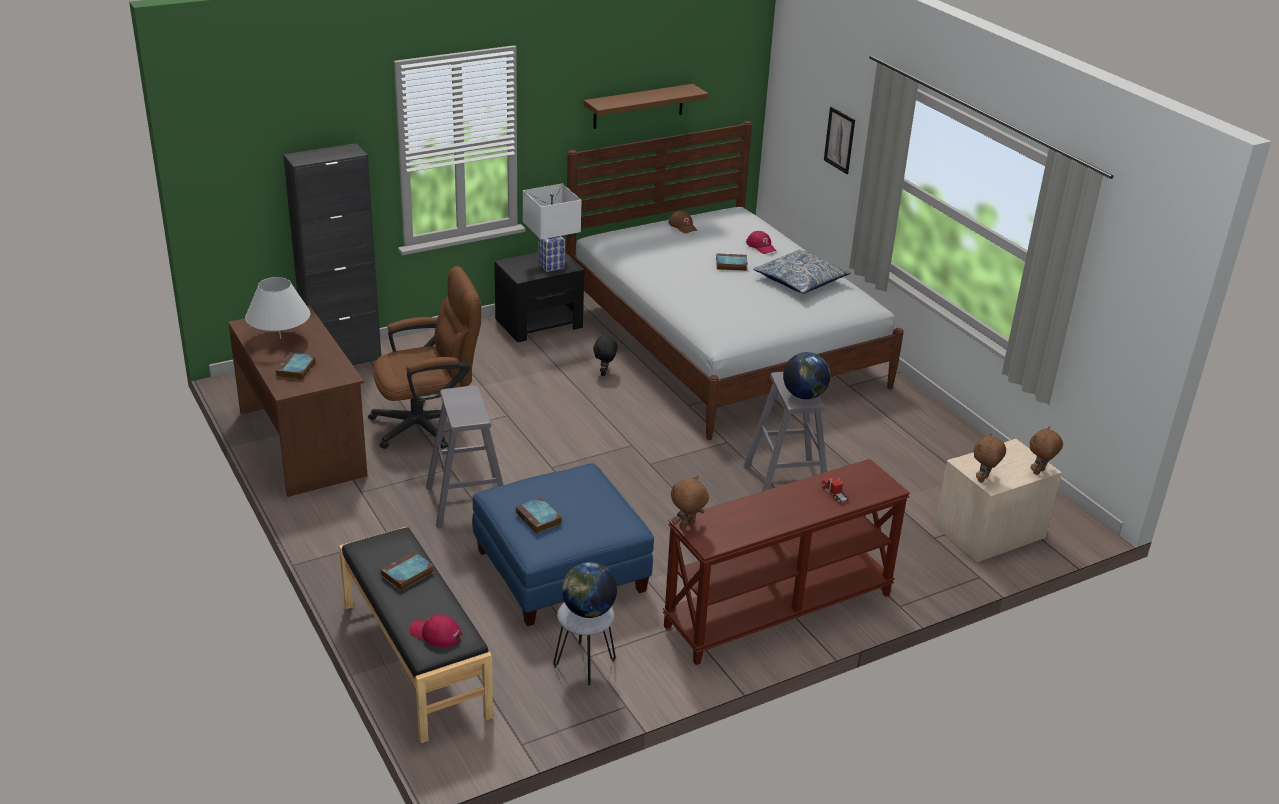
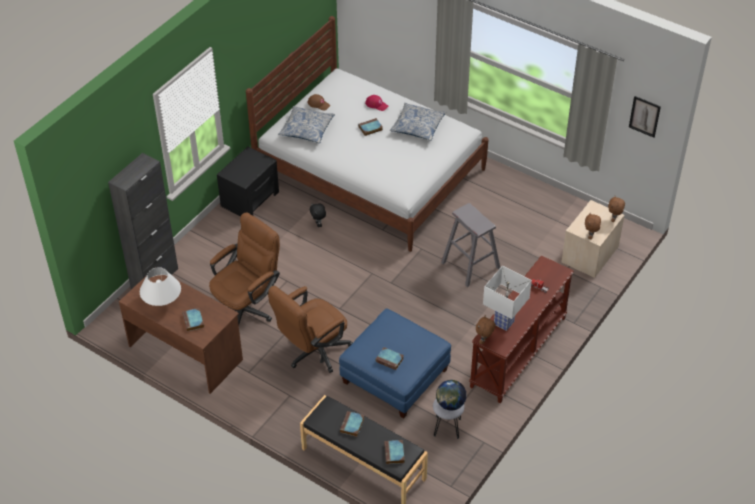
camera: 25 degrees left, 15 degrees up
(435, 634) = (394, 454): red cap -> book
(468, 502) = (312, 353): grey stool -> brown office chair
(551, 265) = (254, 165): white table lamp -> white table lamp (503, 322)
(638, 106) = (275, 41): brown shelf -> none
(644, 244) = (306, 129): none -> pillow
(804, 396) = (480, 222): globe -> none
(839, 140) = (408, 25): picture -> picture (644, 116)

